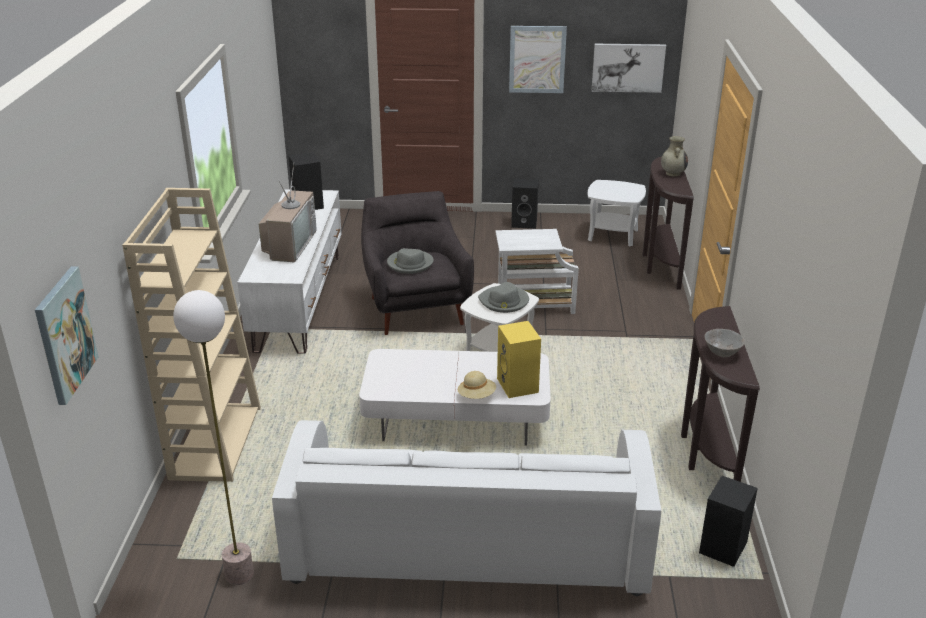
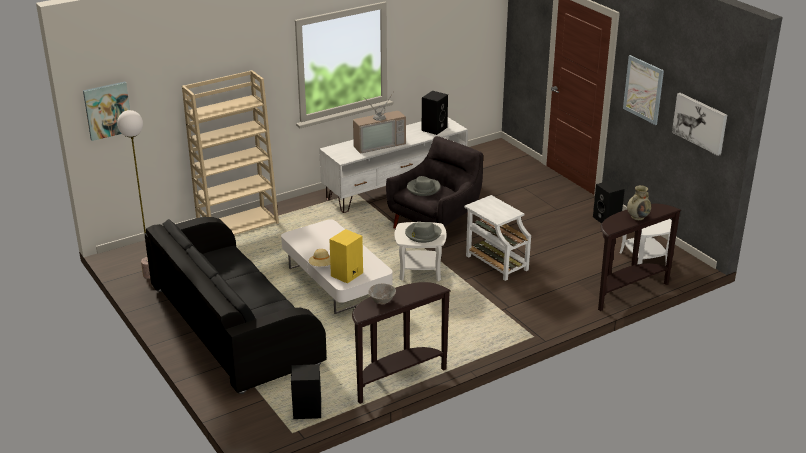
camera: 55 degrees right, 0 degrees up
(467, 540) = (233, 325): white sofa -> black sofa

